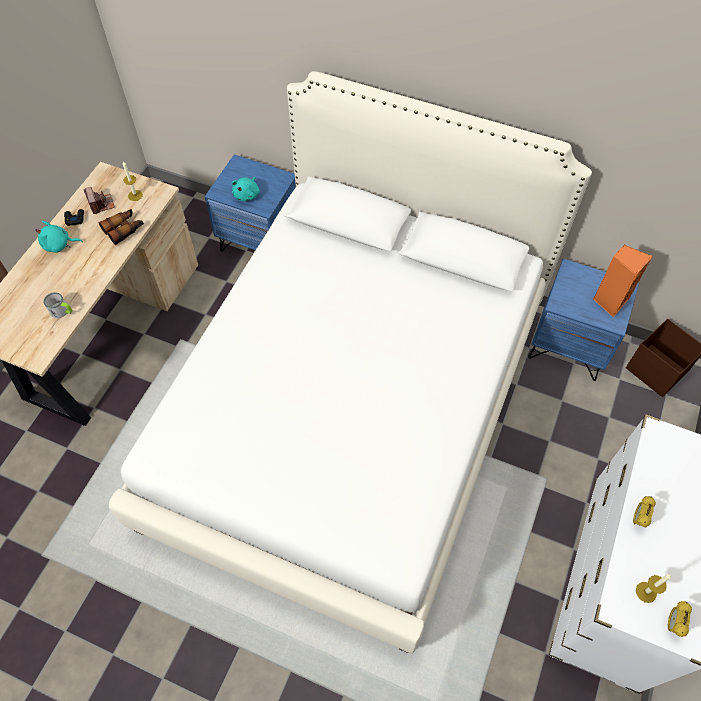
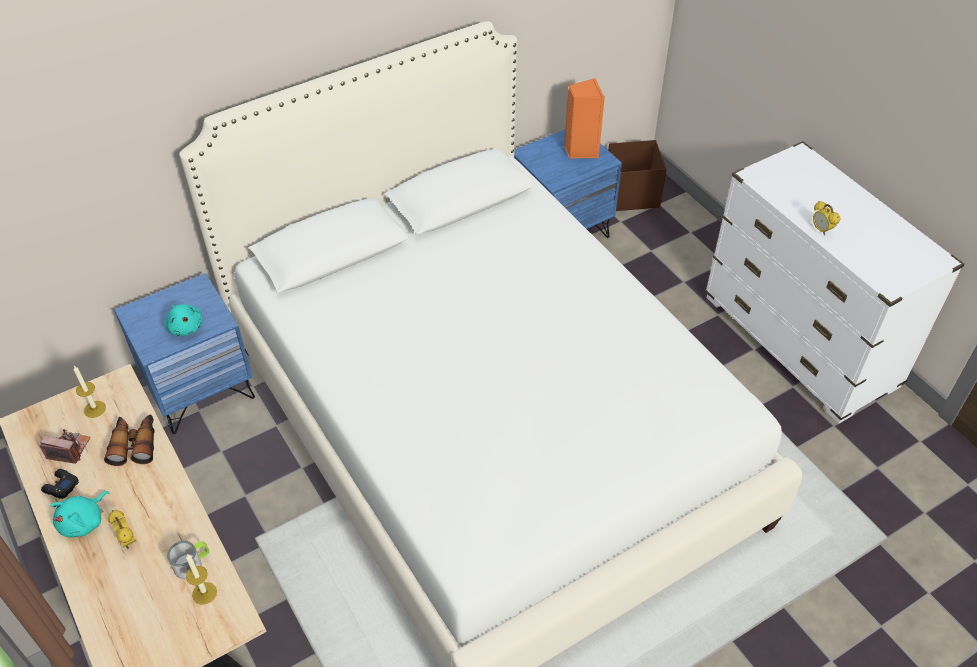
camera: 55 degrees left, 10 degrees down
(646, 592) = (885, 261): candle -> candle (204, 593)
(672, 624) = (919, 262): alarm clock -> alarm clock (128, 541)

